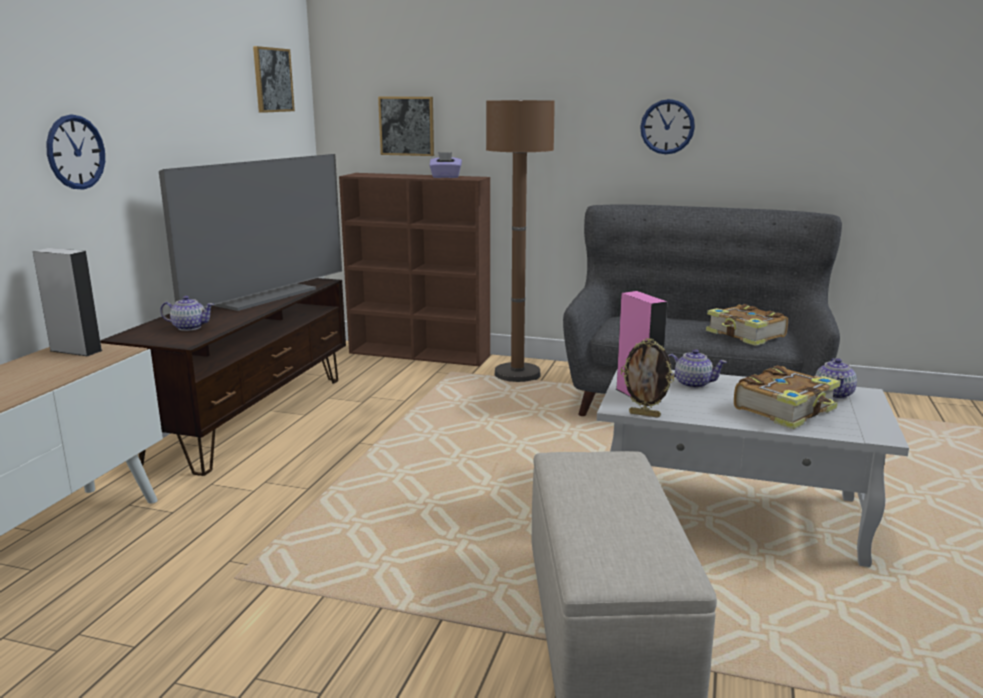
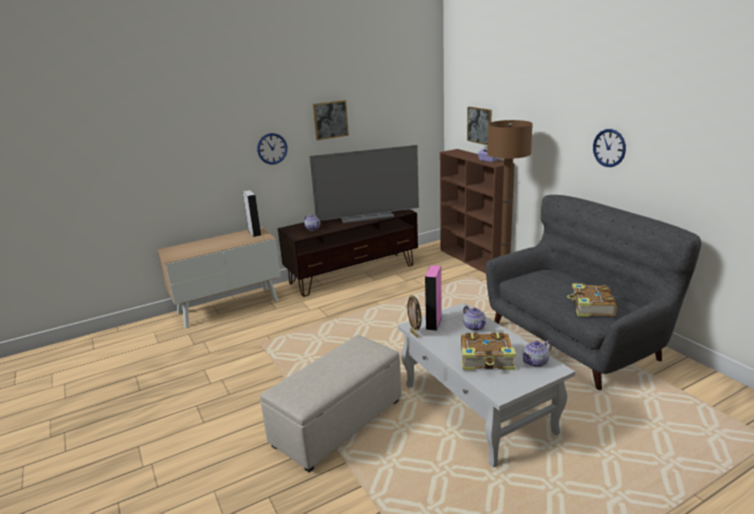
camera: 45 degrees right, 5 degrees up
(272, 80) = (407, 98): picture -> picture (330, 119)

